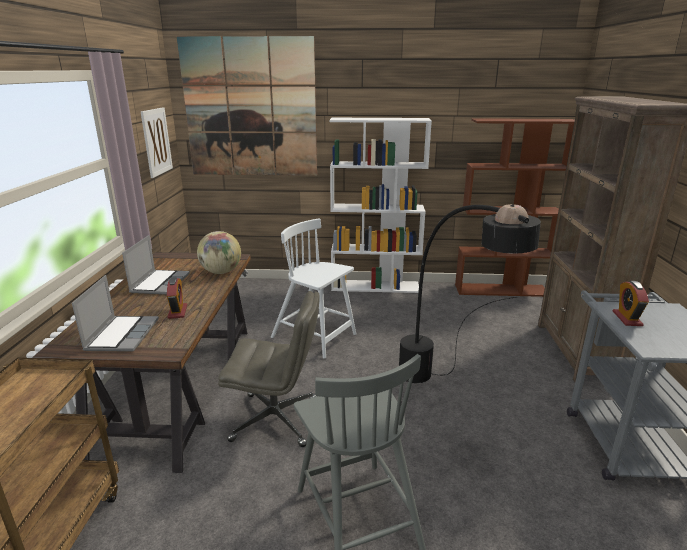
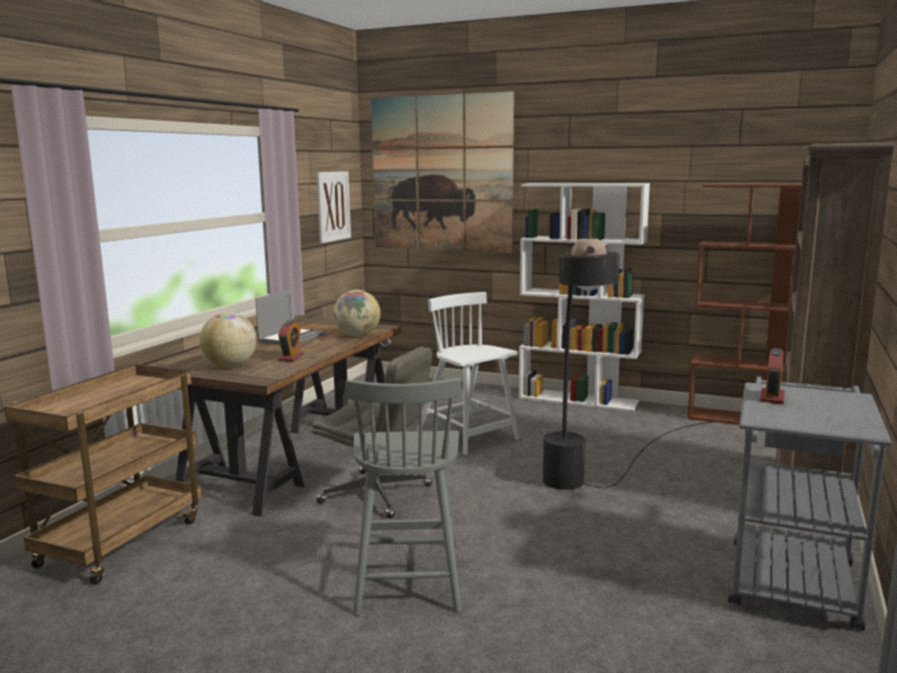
camera: 20 degrees right, 10 degrees down
(122, 334) = (230, 366): laptop -> globe

